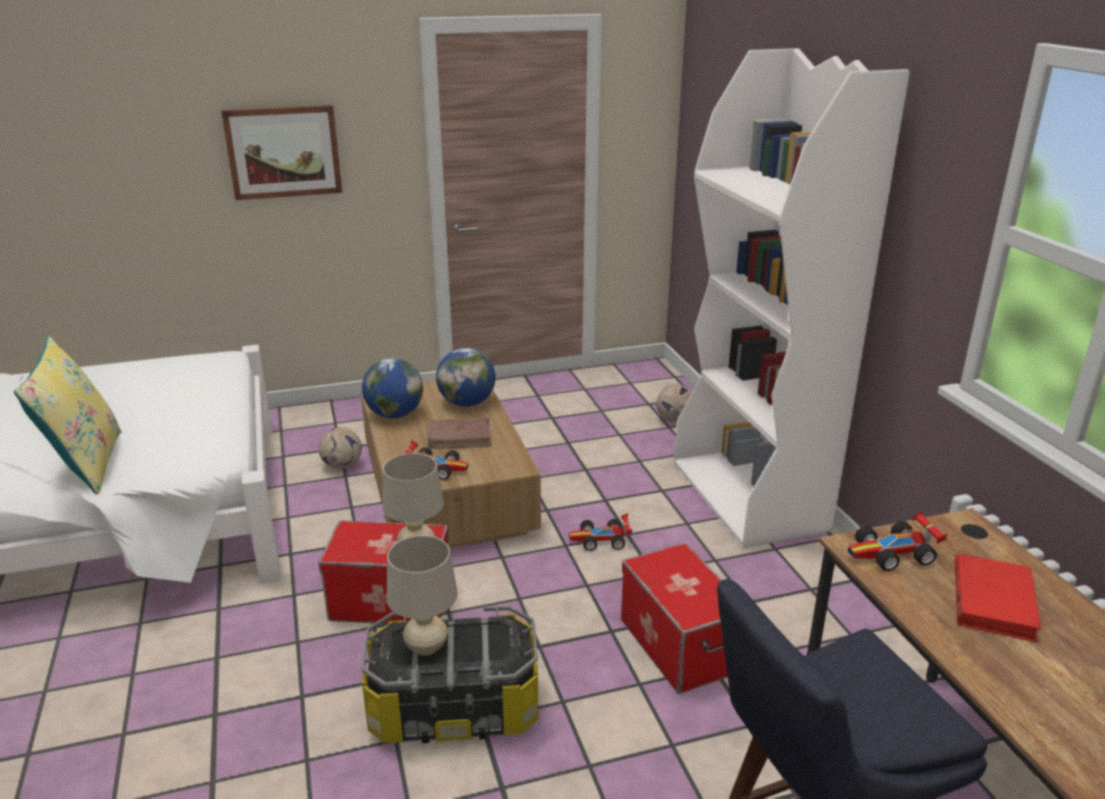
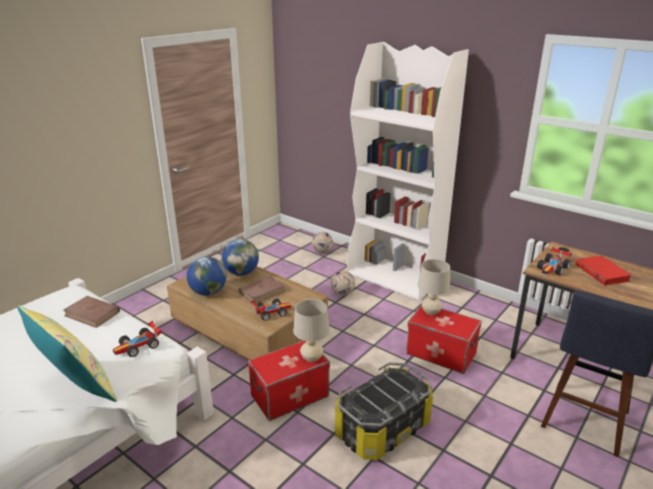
camera: 35 degrees left, 0 degrees up
(208, 389) = (92, 314): none -> brown book
(283, 152) = (67, 139): picture -> none
(343, 465) = (170, 337): football -> football (342, 293)
(426, 647) = (375, 399): beige table lamp -> beige table lamp (431, 312)
(601, 540) = (356, 322): toy car -> toy car (139, 346)

